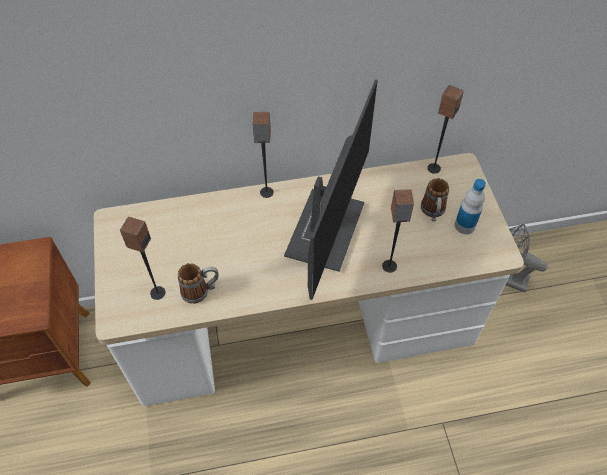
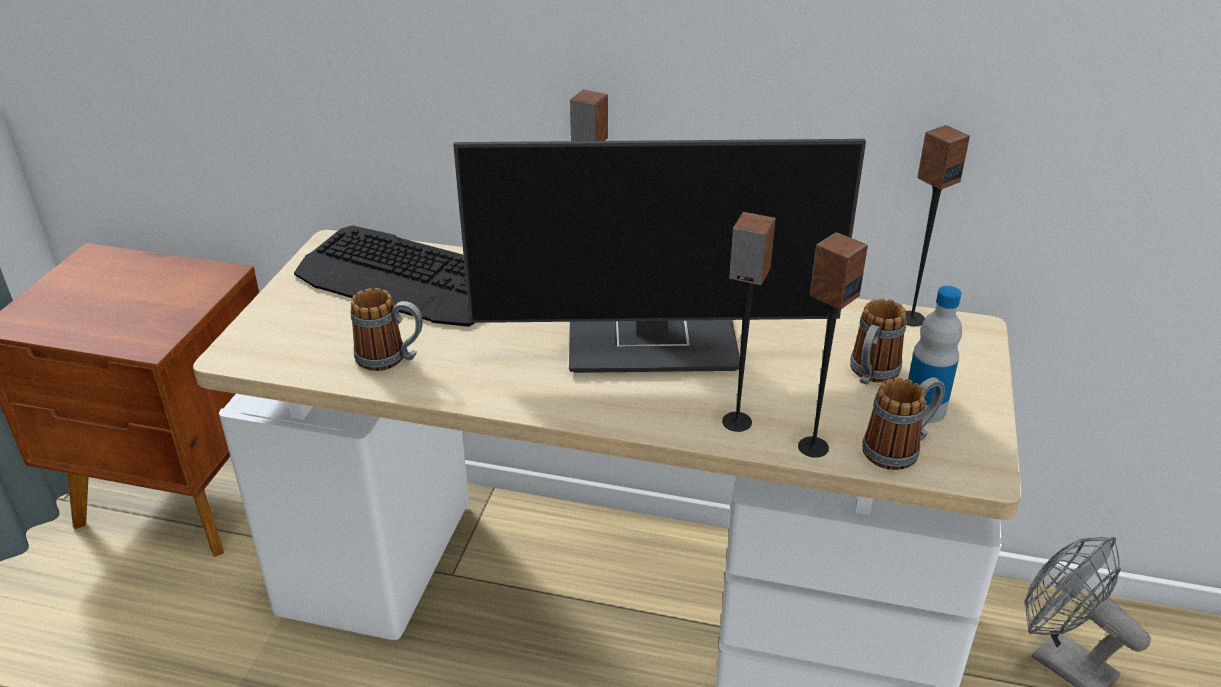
camera: 25 degrees right, 20 degrees down
(157, 293) = (324, 341): speaker -> speaker (812, 447)
(171, 231) = (406, 279): none -> keyboard
(325, 228) = (656, 342): monitor -> monitor turned 45 degrees clockwise
(465, 254) = (900, 449): none -> mug

